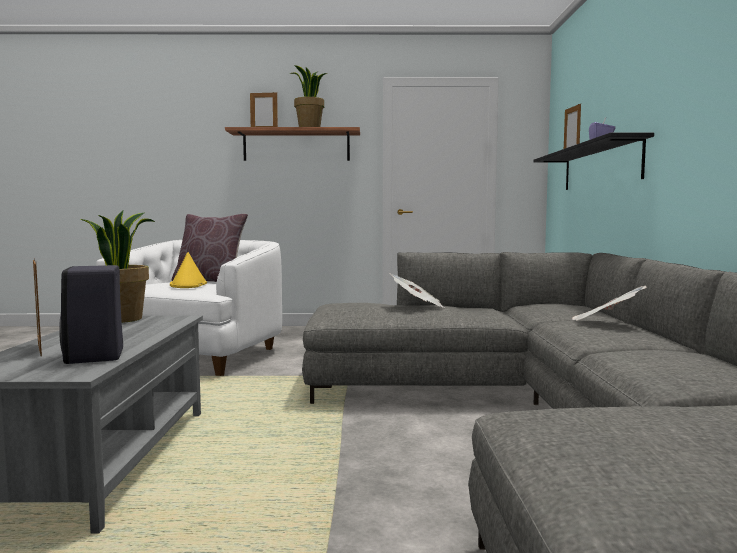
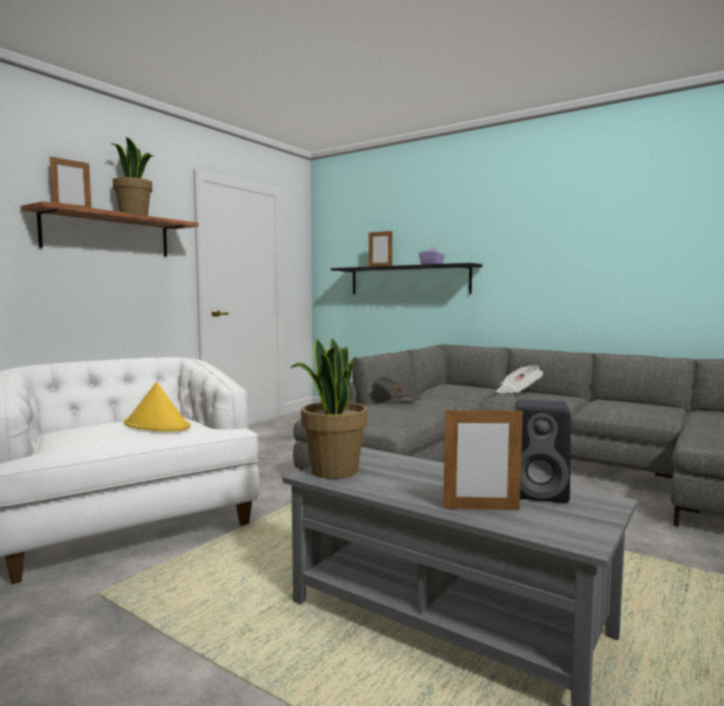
camera: 55 degrees left, 0 degrees up
(209, 282) = (122, 419): brown pillow -> none

